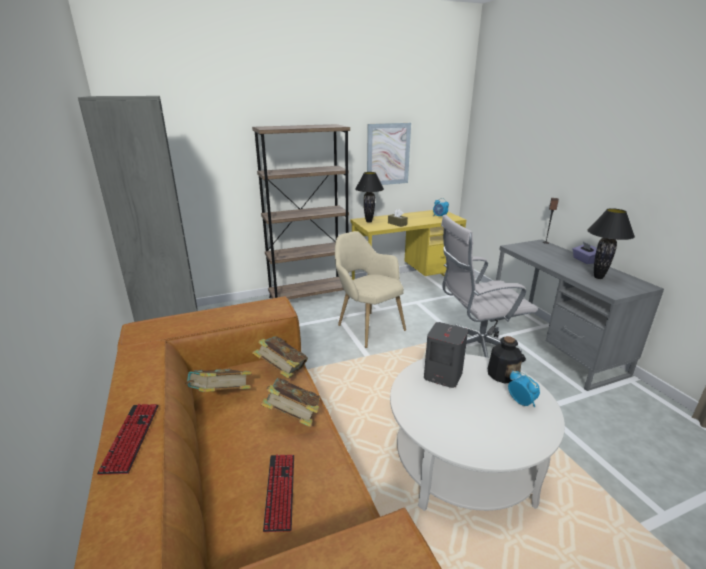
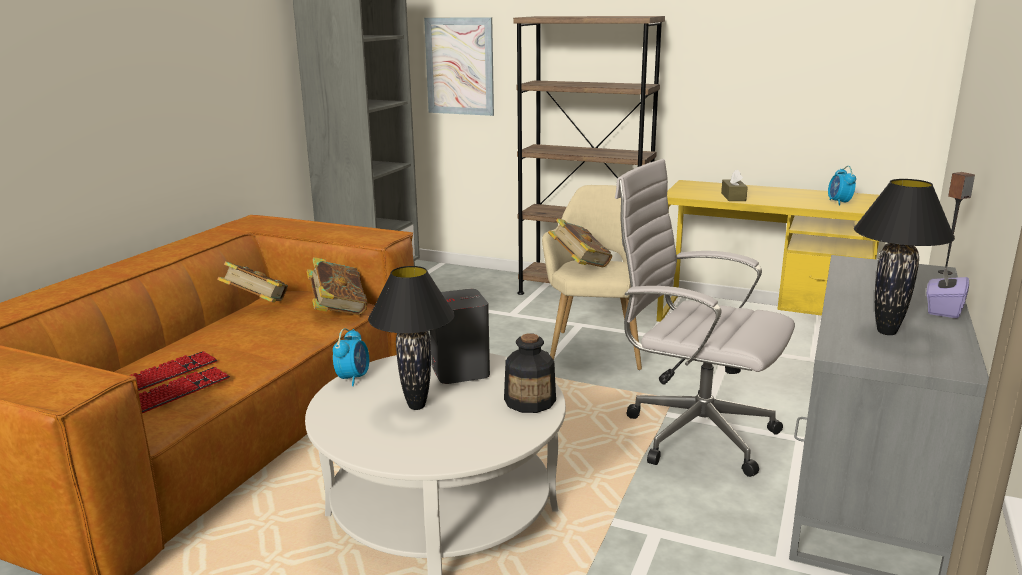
camera: 45 degrees right, 5 degrees down
(131, 438) = (108, 274): keyboard -> keyboard (177, 392)
(293, 418) = (272, 342): book -> book (579, 266)
(369, 222) = (696, 187): black table lamp -> black table lamp (416, 406)
(388, 154) = (765, 74): picture -> picture (459, 66)
(521, 402) = (484, 429): alarm clock -> alarm clock (353, 378)

